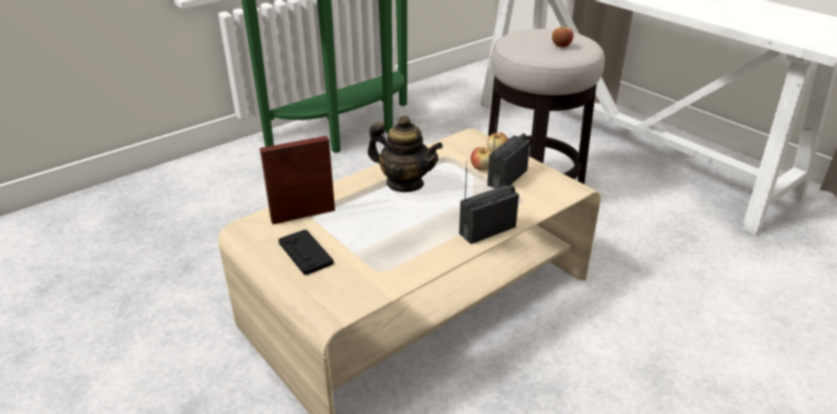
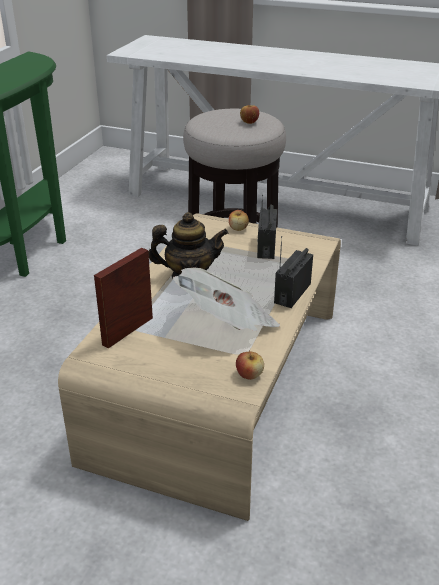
camera: 30 degrees left, 0 degrees up
(305, 253) = (165, 361): black game controller -> none
(395, 237) = (227, 322): none -> newspaper
(481, 168) = (238, 245): apple -> apple (249, 375)

